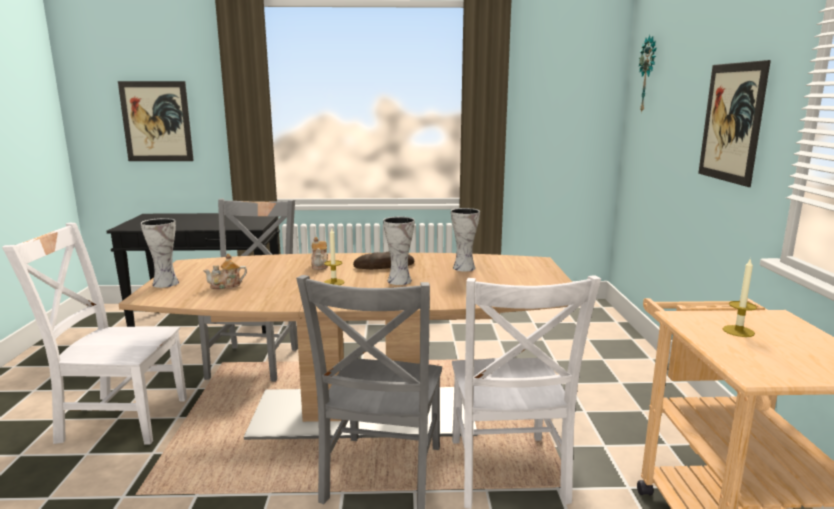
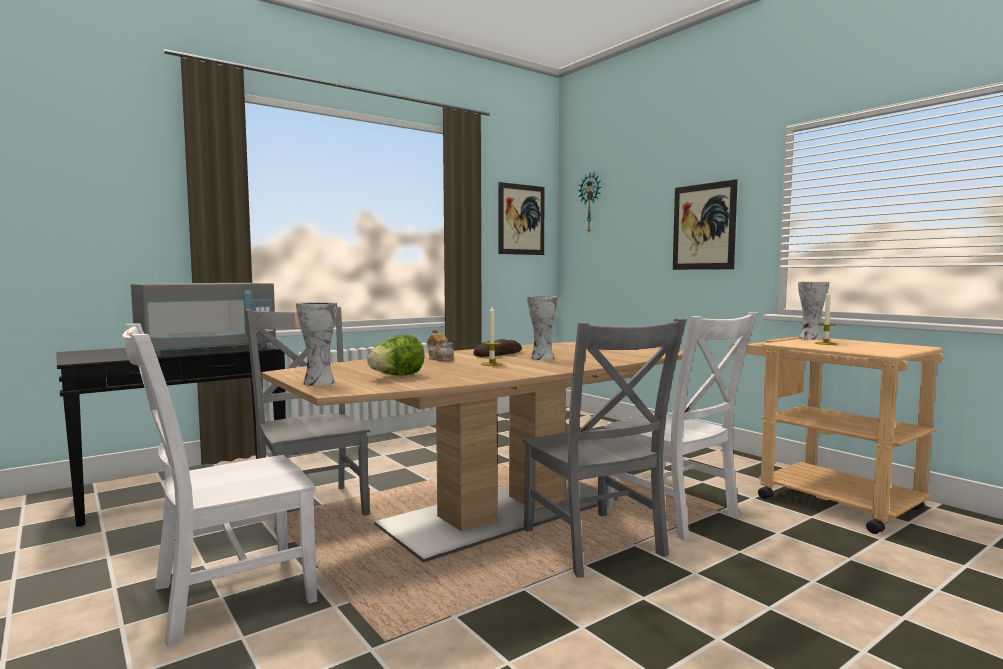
camera: 35 degrees left, 10 degrees down
(156, 121) = (74, 226): picture -> picture (521, 219)
(211, 225) = (207, 350): none -> grey microwave
(226, 286) = (396, 376): teapot -> lettuce
(463, 267) = (563, 349): vase -> vase (809, 338)

